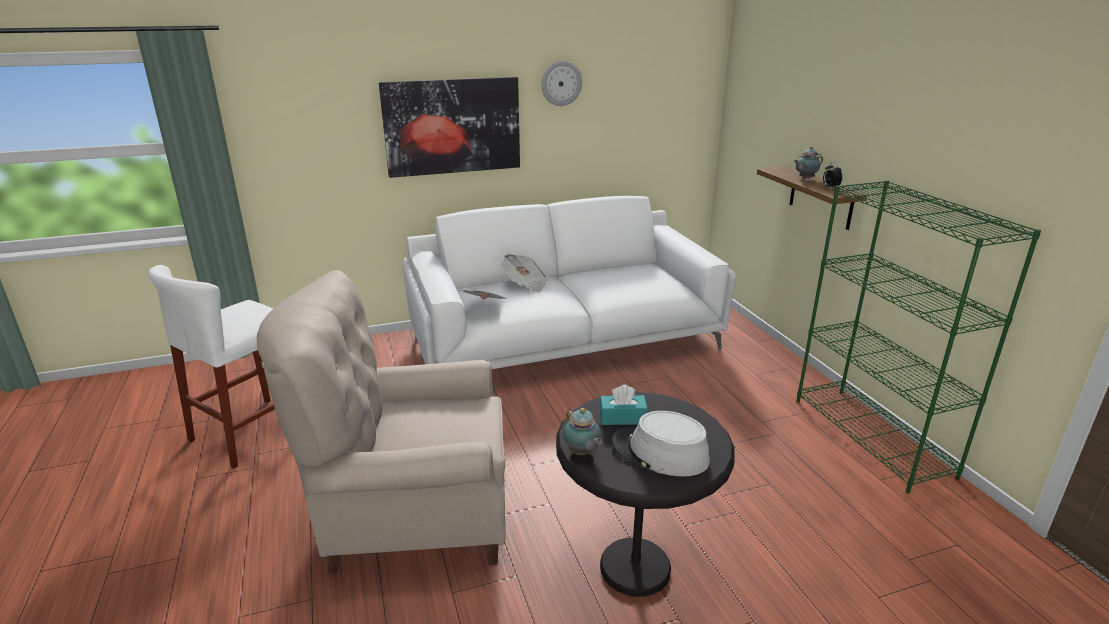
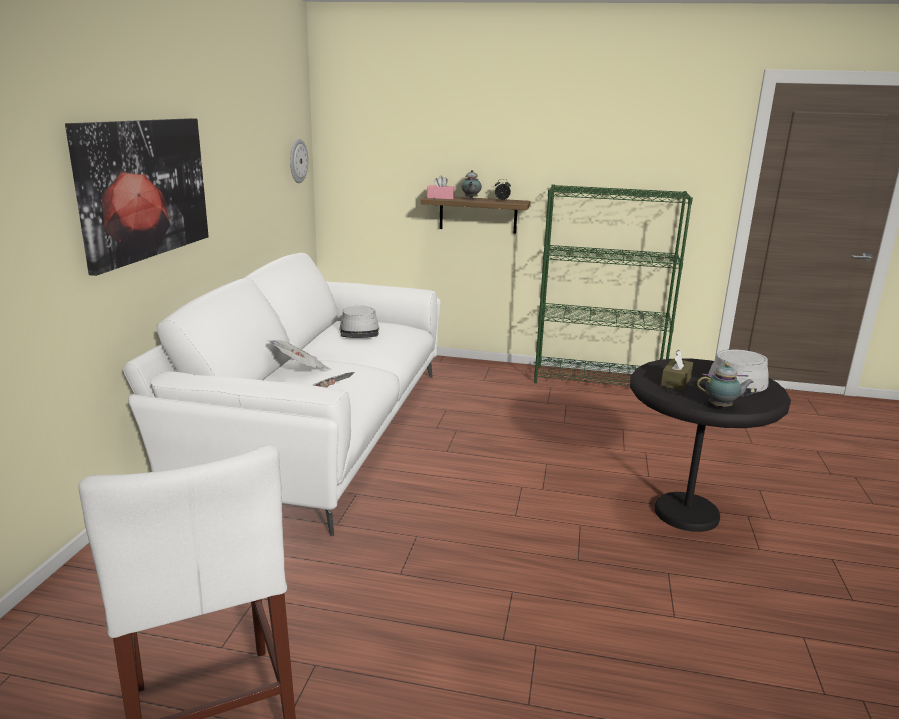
camera: 60 degrees left, 5 degrees down
(410, 516) = (542, 613): beige armchair -> none
(561, 83) = (223, 127): wall clock -> wall clock (297, 161)
(622, 418) = (675, 382): turquoise tissue box -> brown tissue box
(627, 276) = (359, 331): none -> grey hat
(781, 171) = (440, 198): none -> pink tissue box

